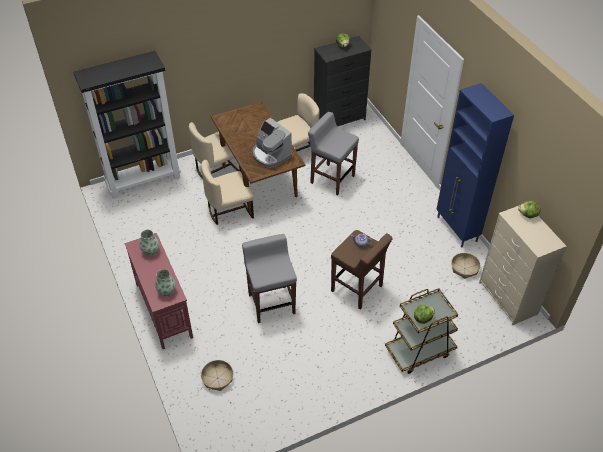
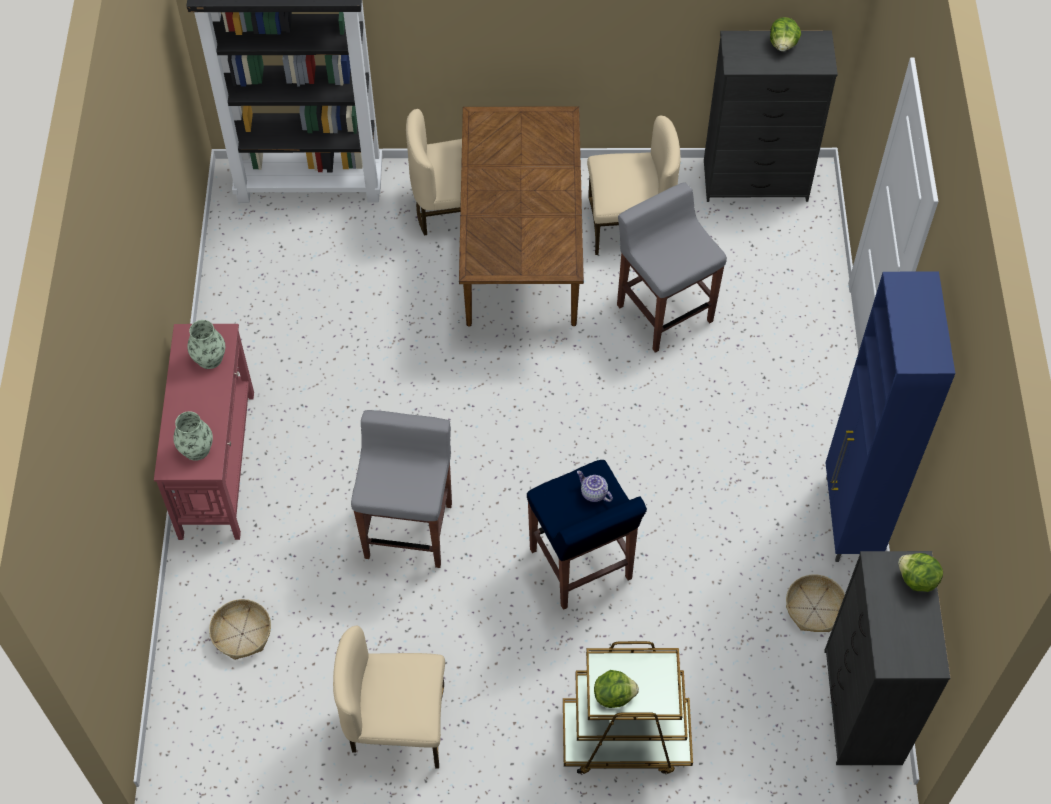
camera: 25 degrees right, 10 degrees up
(229, 211) = (433, 308): beige chair -> beige chair (397, 724)
(271, 155) = (529, 236): coffee machine -> none
(357, 289) = (581, 566): brown stool -> blue stool
(508, 298) = (862, 708): beige dresser -> black dresser

